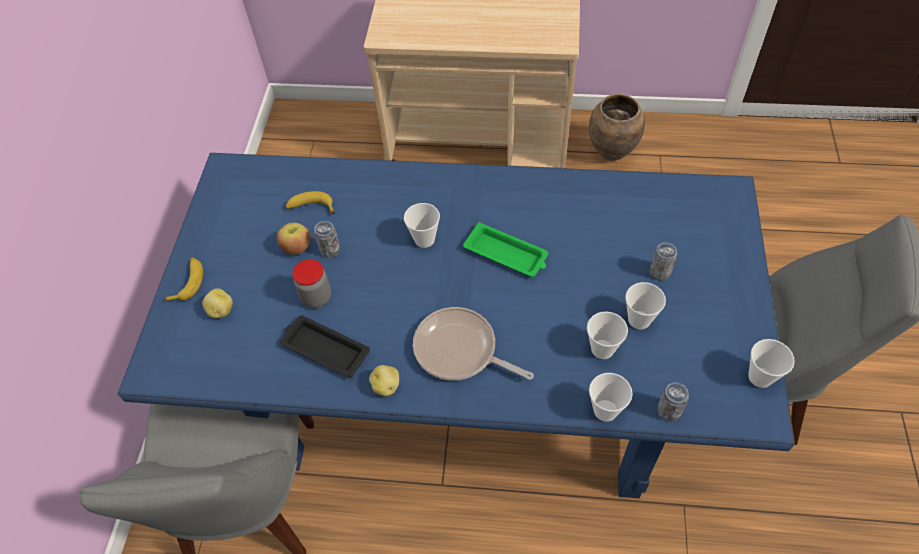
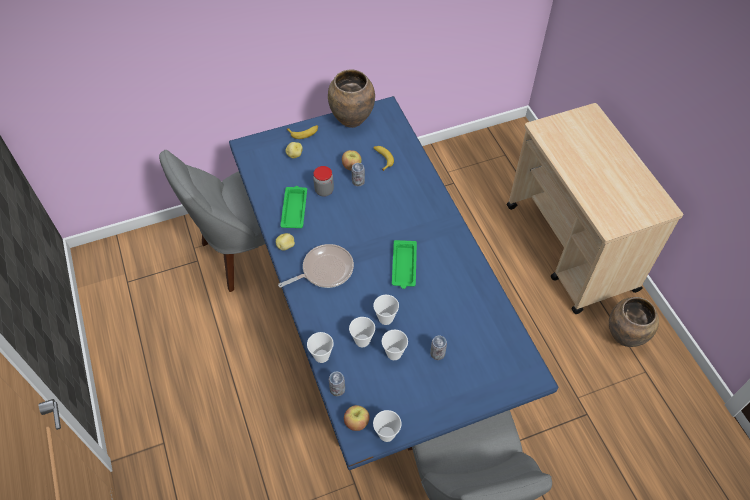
camera: 60 degrees right, 0 degrees up
(212, 214) = (352, 119): none -> brown vase
(324, 348) = (294, 209): black tray -> green tray
(424, 239) = (391, 221): cup -> cup (385, 318)
(459, 351) = (324, 270): frying pan -> frying pan turned 60 degrees clockwise
(730, 406) = (356, 422): none -> apple

